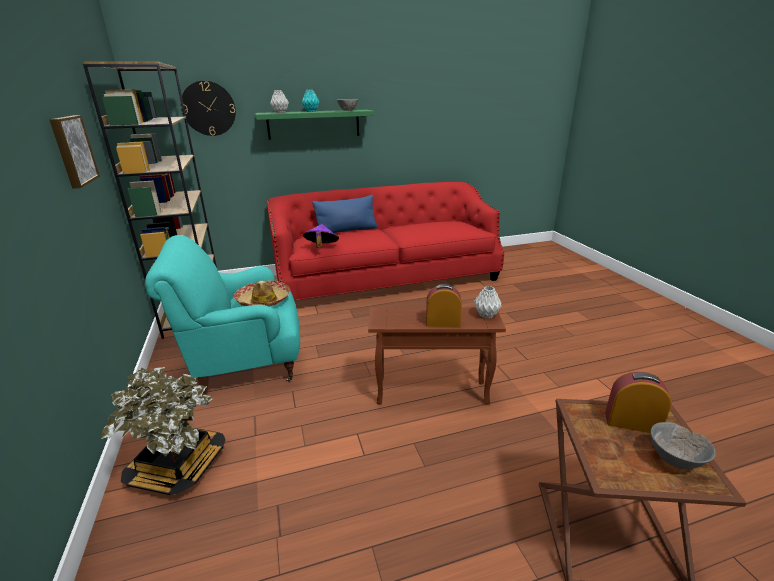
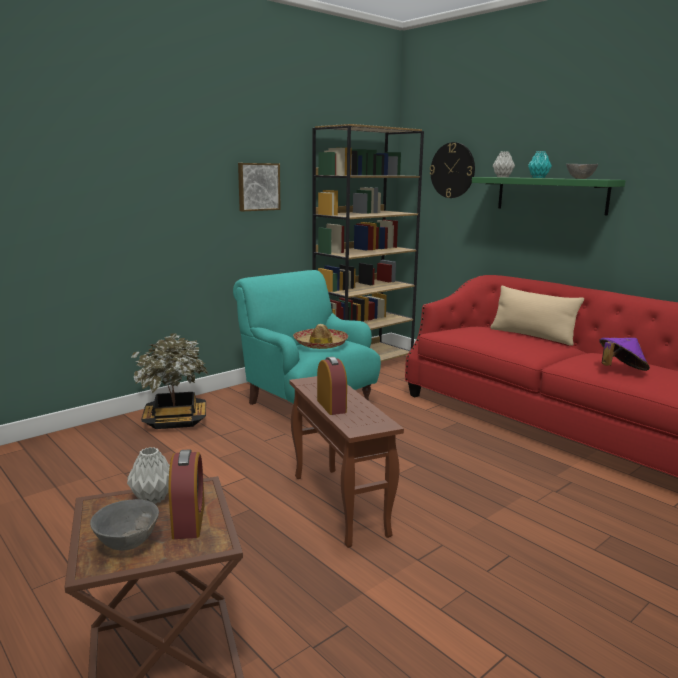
camera: 65 degrees right, 10 degrees down
(321, 247) = (458, 335): purple hat -> purple hat (621, 370)
(347, 230) = (532, 336): blue pillow -> beige pillow
(486, 315) = (372, 425): grey vase -> grey vase (152, 498)

